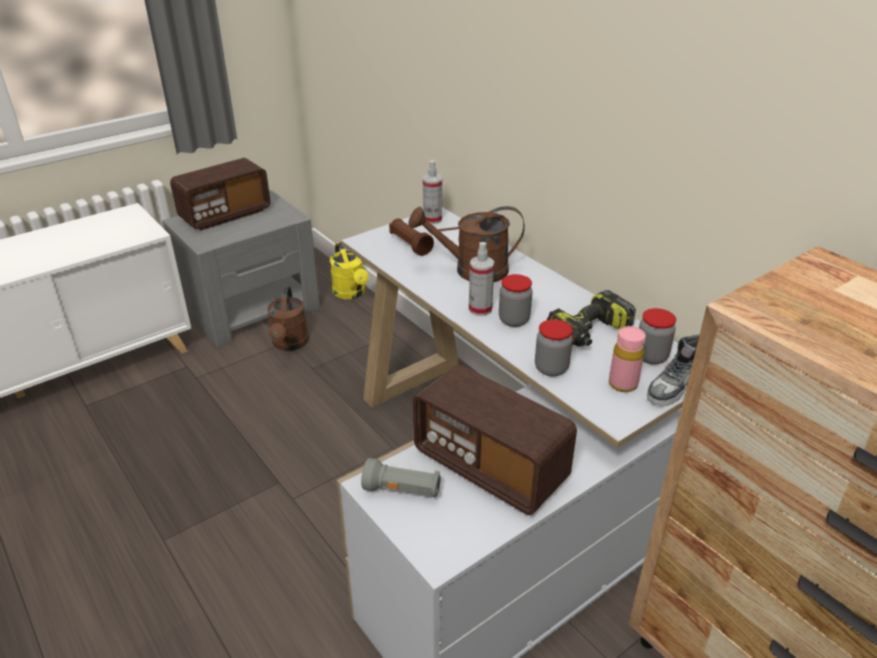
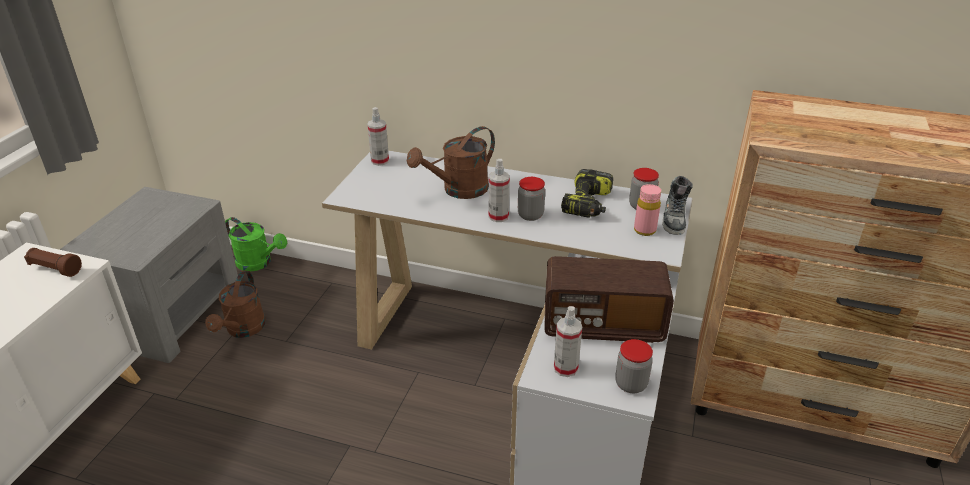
camera: 35 degrees left, 0 degrees up
(225, 214) = (124, 225): radio -> none
(289, 344) = (243, 330): brown watering can -> brown watering can turned 45 degrees clockwise
(351, 293) = (259, 263): yellow watering can -> green watering can
(402, 490) = (565, 368): grey flashlight -> spray bottle
(410, 245) = (386, 187): brown flashlight -> brown flashlight (55, 269)
(551, 368) = (592, 238): jar -> jar (631, 384)

